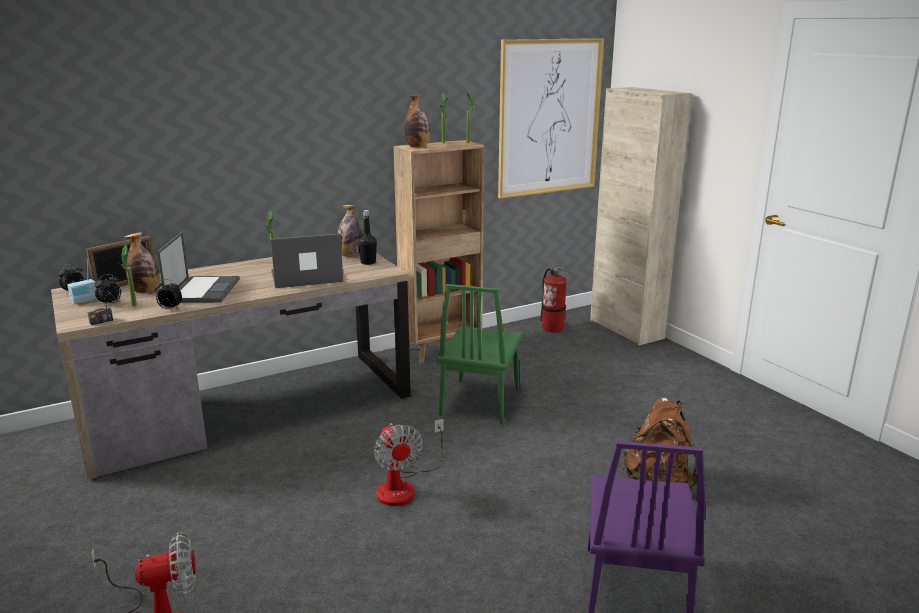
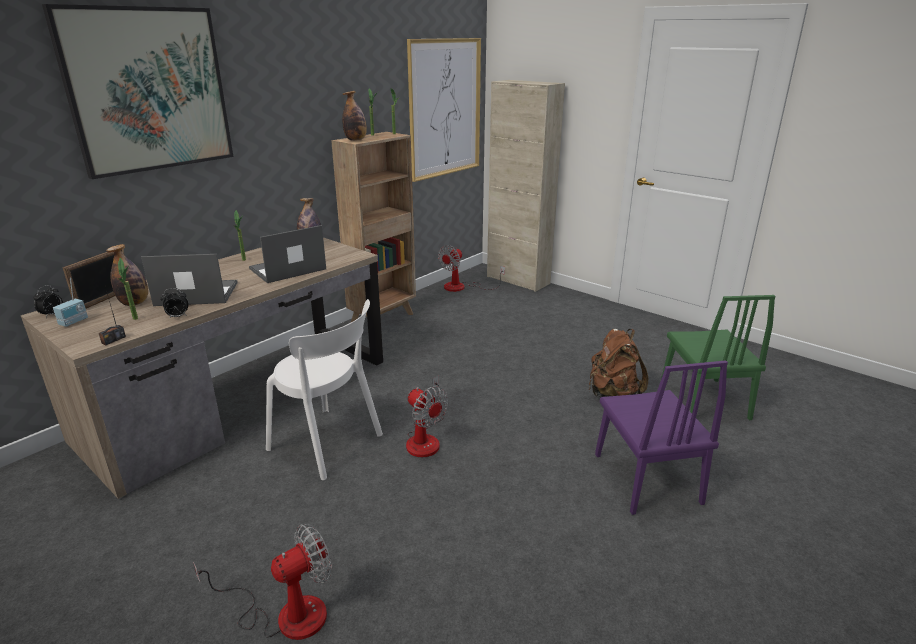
camera: 20 degrees left, 5 degrees up
(110, 303) = (106, 321): alarm clock -> none
(196, 87) = (148, 90): none -> picture
(203, 290) = (195, 294): laptop -> laptop turned 75 degrees counterclockwise
(303, 470) = (329, 443): none -> white chair
(368, 262) = (333, 249): black bottle -> none
(480, 401) = (442, 356): green chair -> green chair (703, 400)
(552, 328) = (462, 287): fire extinguisher -> fan

